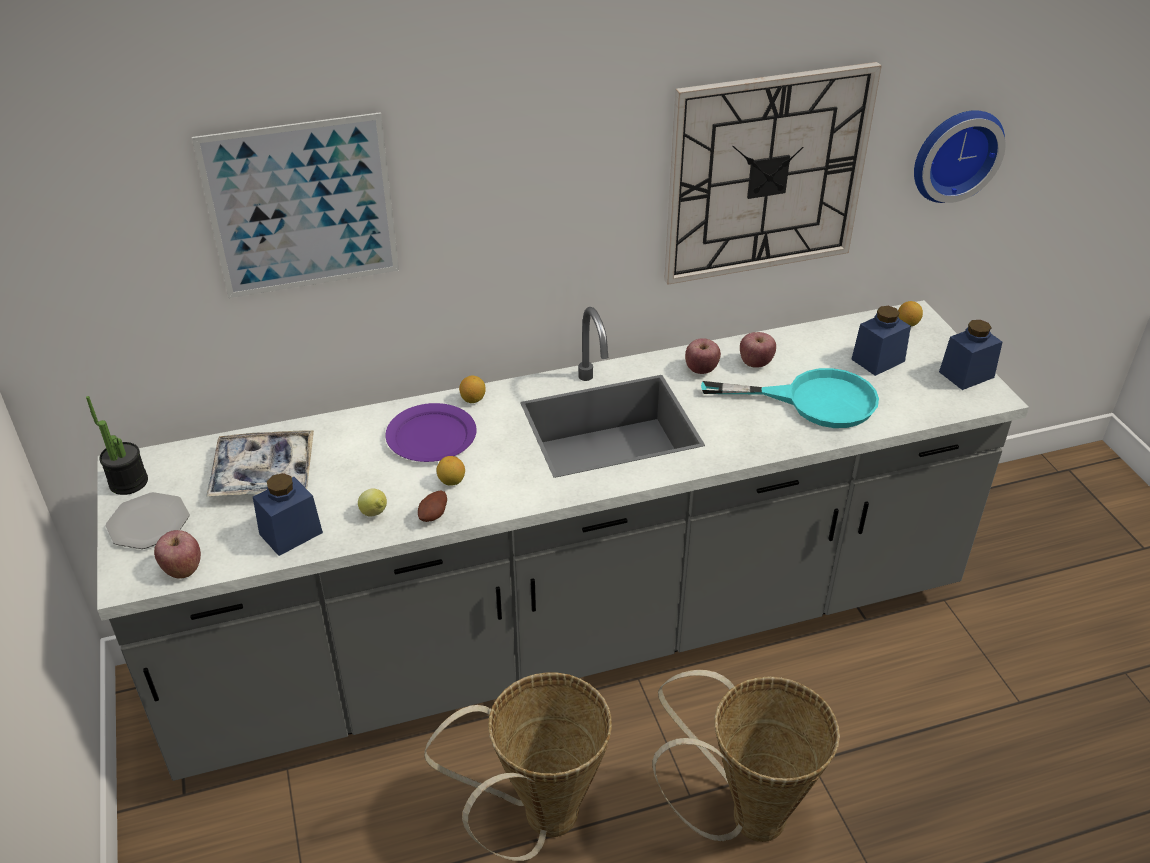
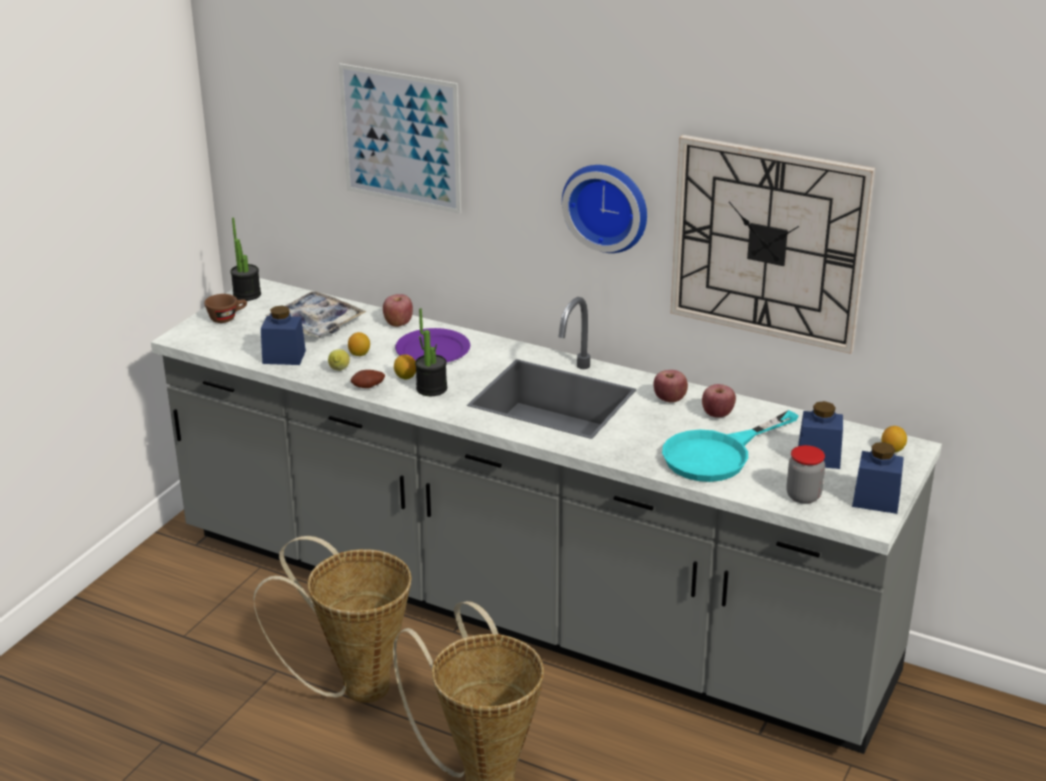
camera: 45 degrees right, 10 degrees down
(149, 523) = (227, 318): plate -> brown cup
(182, 568) = (211, 345): apple -> apple (398, 323)
(473, 399) = (490, 344): lemon -> lemon (359, 354)
(496, 479) = (431, 389): none -> potted plant
(813, 400) = (717, 454): turquoise frying pan -> turquoise frying pan turned 90 degrees clockwise
(922, 401) = (803, 496): none -> jar
(954, 153) = (971, 291): wall clock -> wall clock (607, 206)

